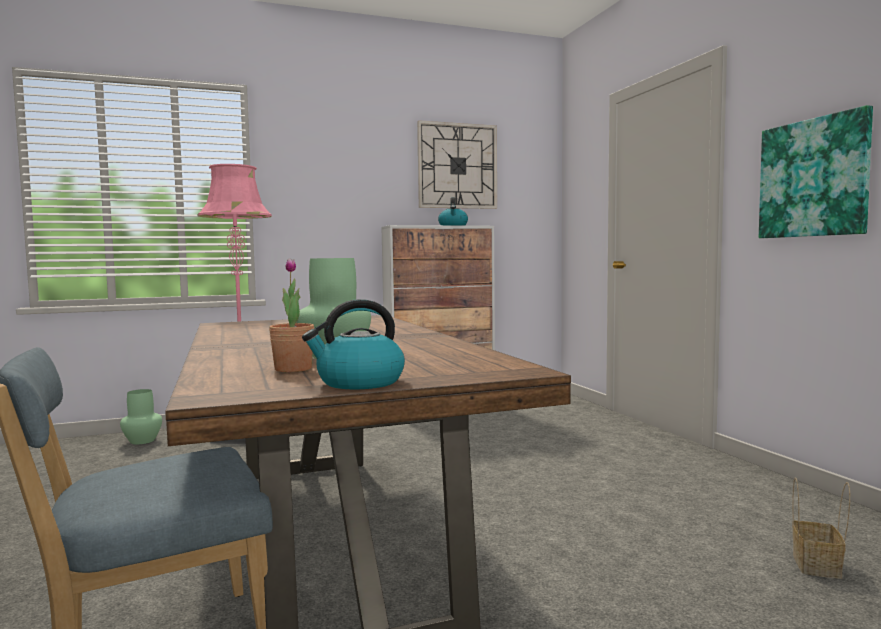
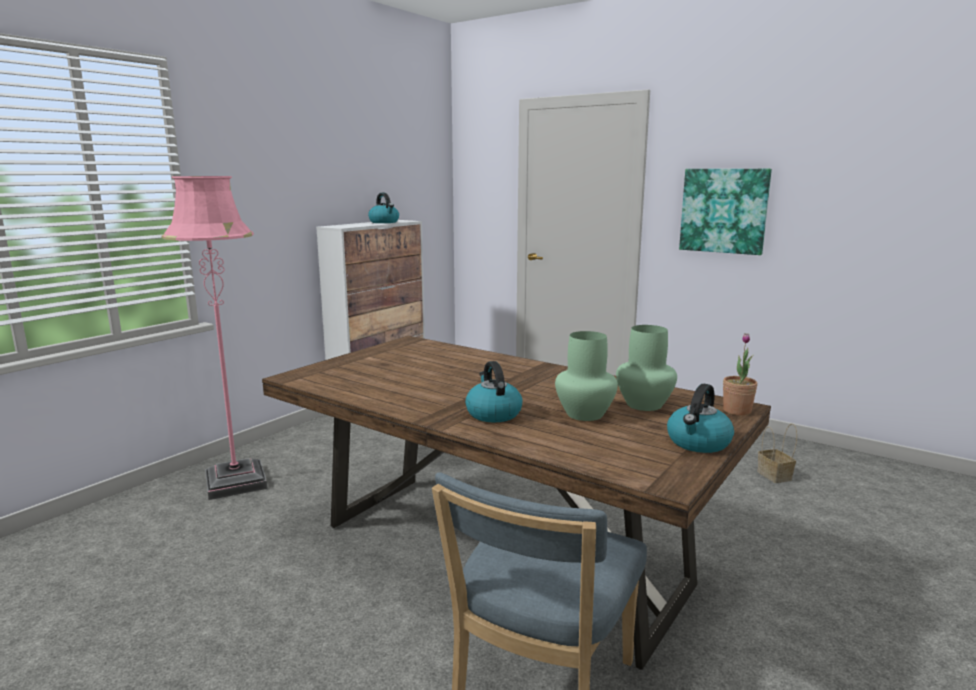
camera: 35 degrees left, 10 degrees up
(141, 441) = (112, 520): green vase -> green vase (643, 405)
(264, 348) = (493, 413): none -> kettle
(293, 369) = (611, 438): potted plant -> potted plant (737, 411)
(457, 166) = (376, 156): wall clock -> none

